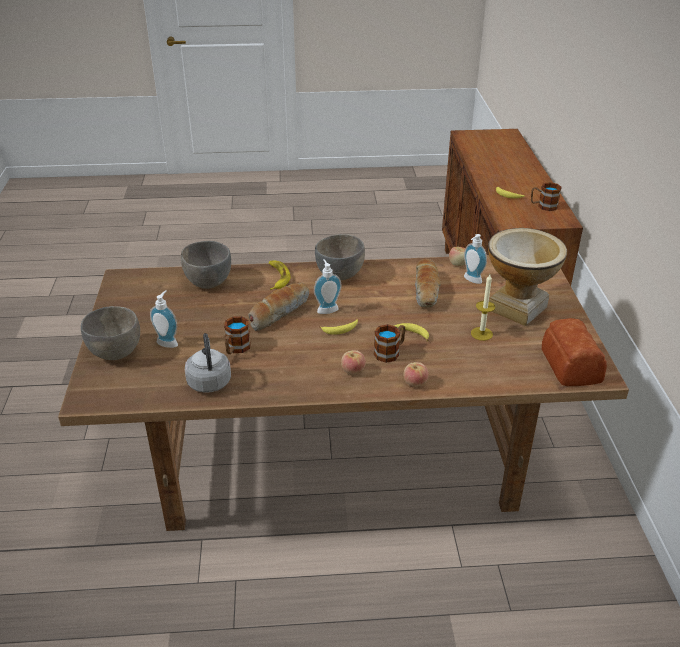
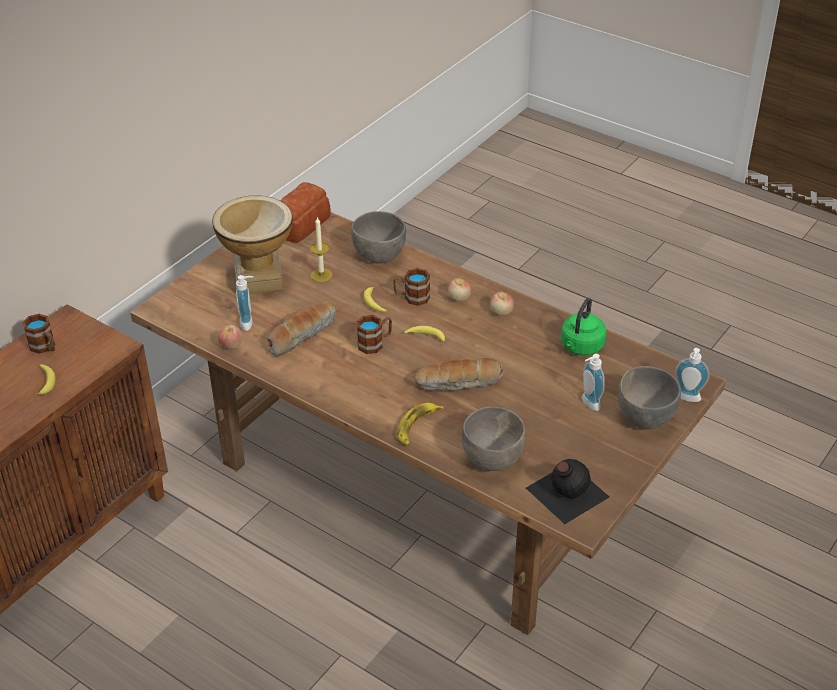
camera: 140 degrees left, 5 degrees up
(144, 286) = (565, 492): none -> black bottle
(209, 381) = (581, 347): grey kettle -> green kettle
(236, 349) = (533, 365): mug -> mug (375, 343)
(327, 309) = (413, 363): soap dispenser -> soap dispenser (687, 399)
(340, 275) = (353, 394): grey bowl -> grey bowl (379, 255)
(415, 383) = (425, 267): apple -> apple (501, 312)

